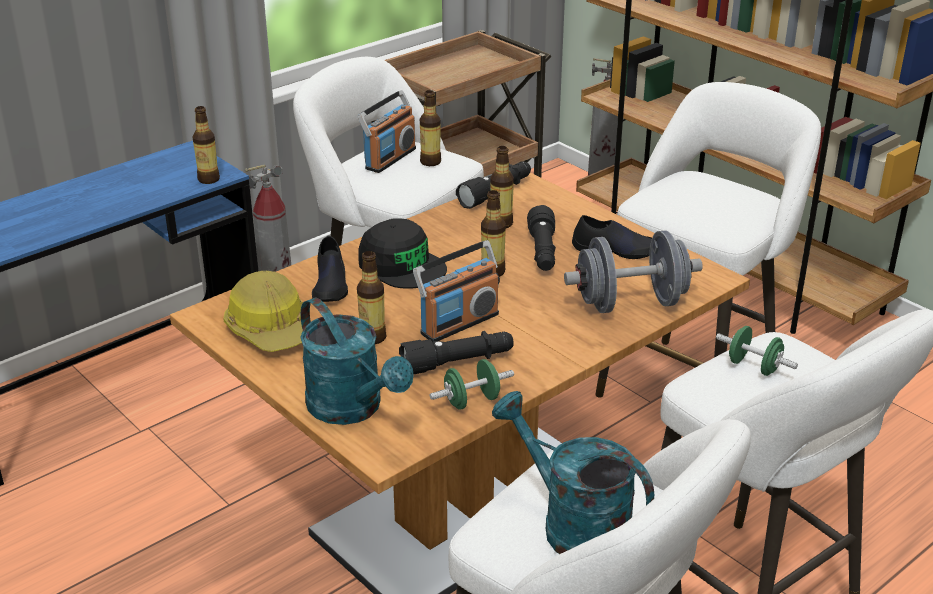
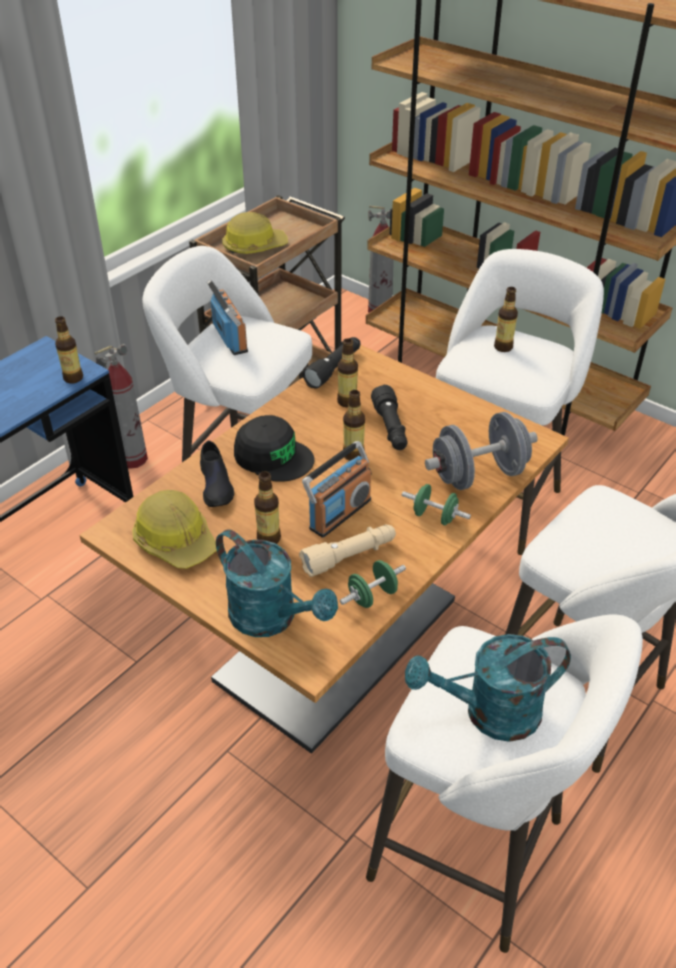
camera: 10 degrees left, 10 degrees up
(389, 158) = (230, 339): radio -> radio turned 45 degrees counterclockwise
(430, 162) = (267, 339): bottle -> bottle (503, 347)
(441, 76) = (254, 246): none -> hard hat
(457, 363) = (349, 556): black flashlight -> beige flashlight
(573, 525) = (489, 713): turquoise watering can -> turquoise watering can turned 45 degrees counterclockwise
(615, 249) = (450, 419): black shoe -> none
(754, 367) = (593, 527): green dumbbell -> green dumbbell (434, 516)

